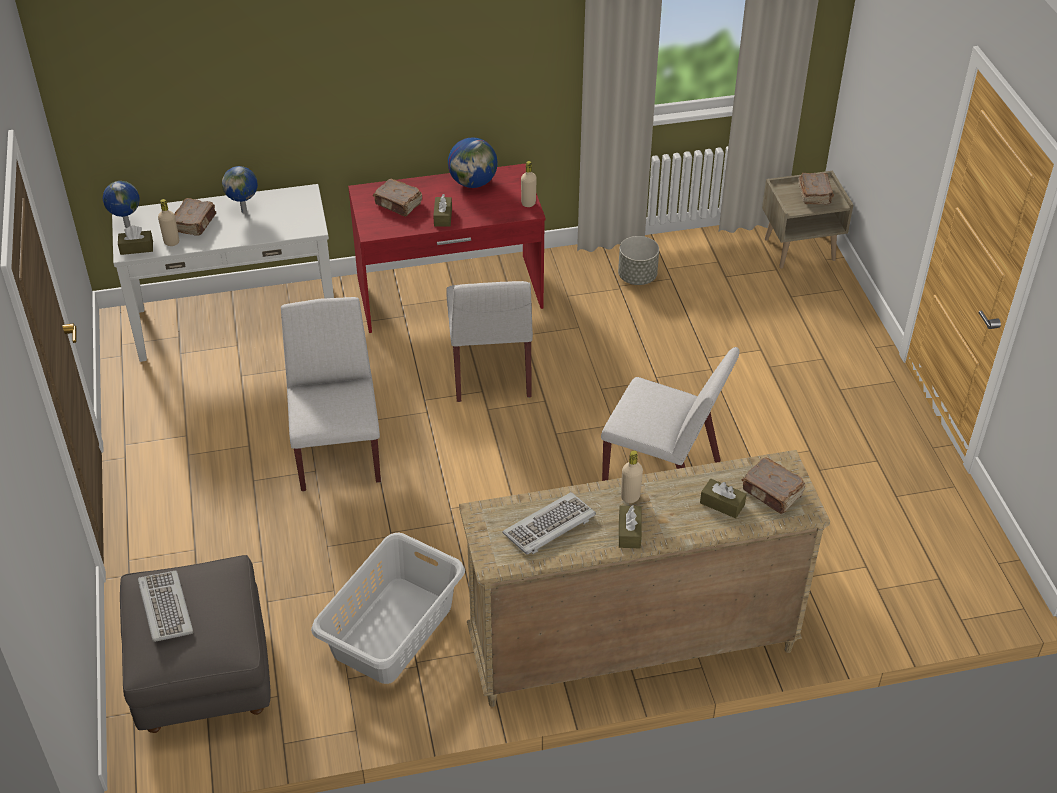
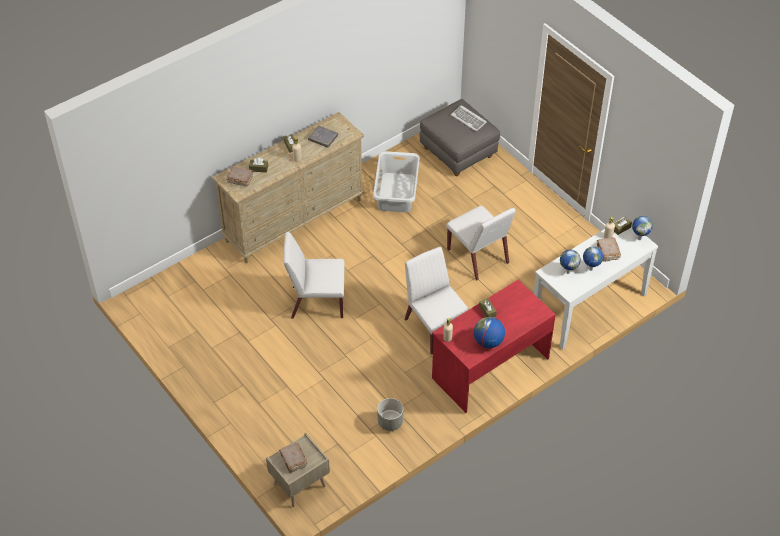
camera: 155 degrees right, 5 degrees up
(281, 218) = (567, 272): none -> globe
(398, 204) = (517, 311): brown book -> none
(549, 526) = (323, 138): keyboard -> grey book

